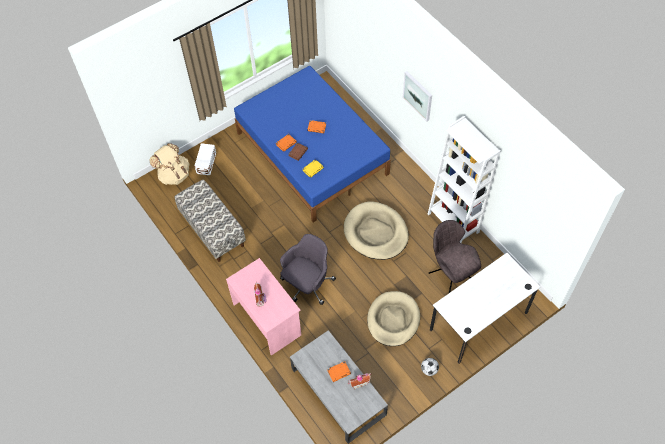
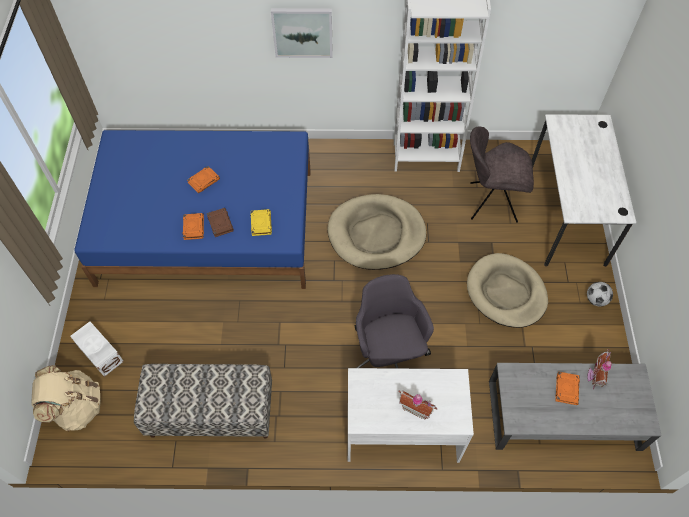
camera: 55 degrees left, 0 degrees up
(267, 319) = (402, 431): pink desk -> white desk

